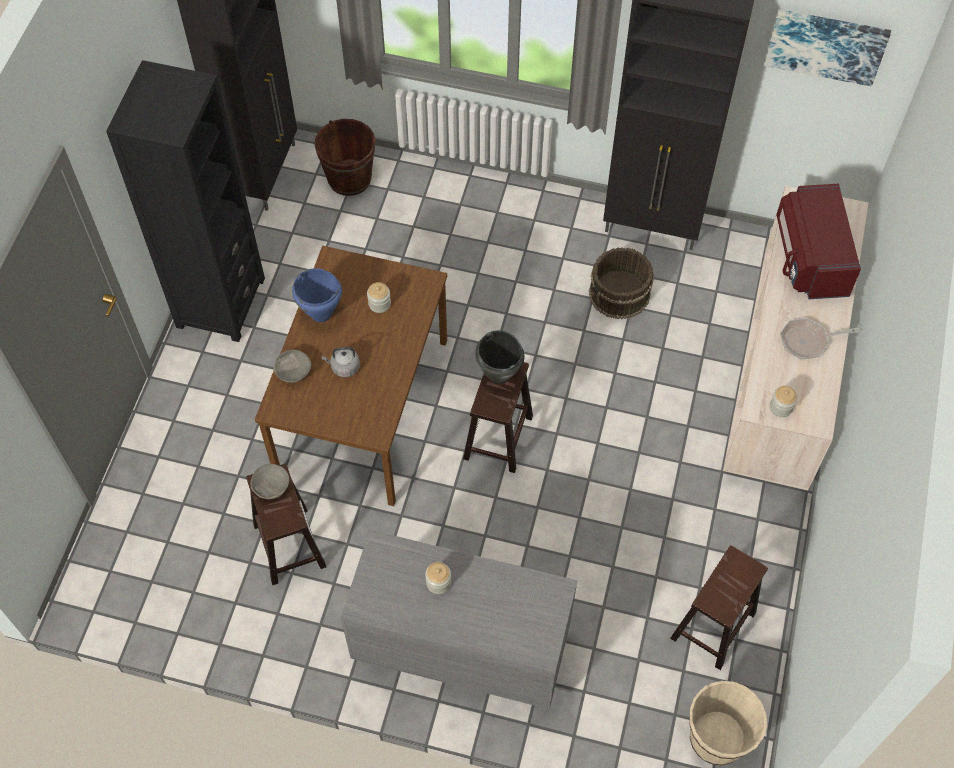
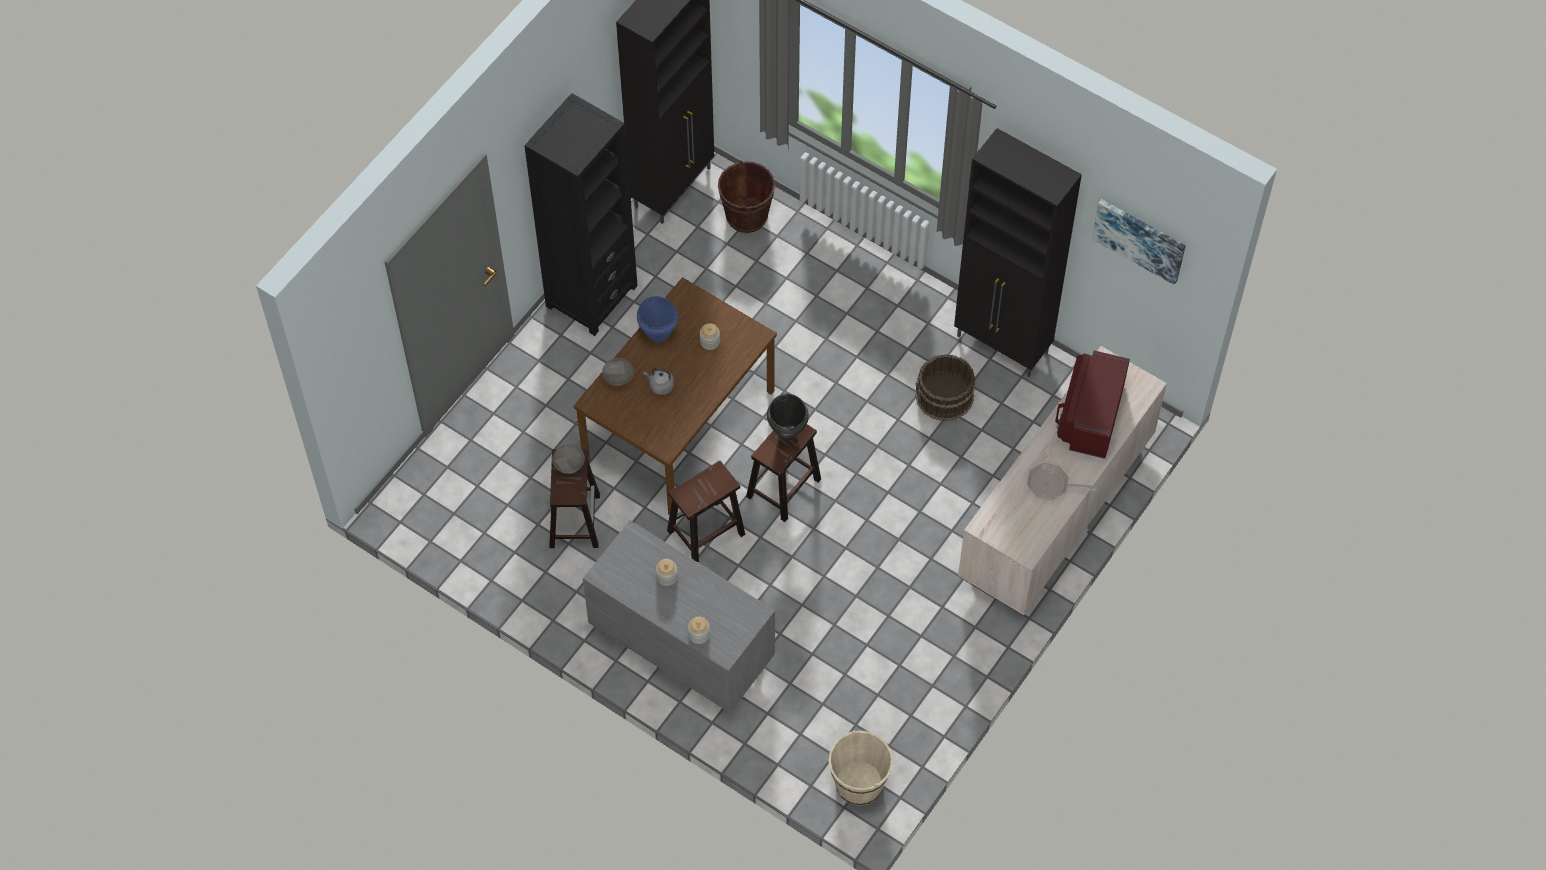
camera: 20 degrees right, 0 degrees up
(712, 627) = (895, 699): brown stool -> brown stool (705, 533)
(781, 407) = (1001, 531): jar -> jar (699, 634)

